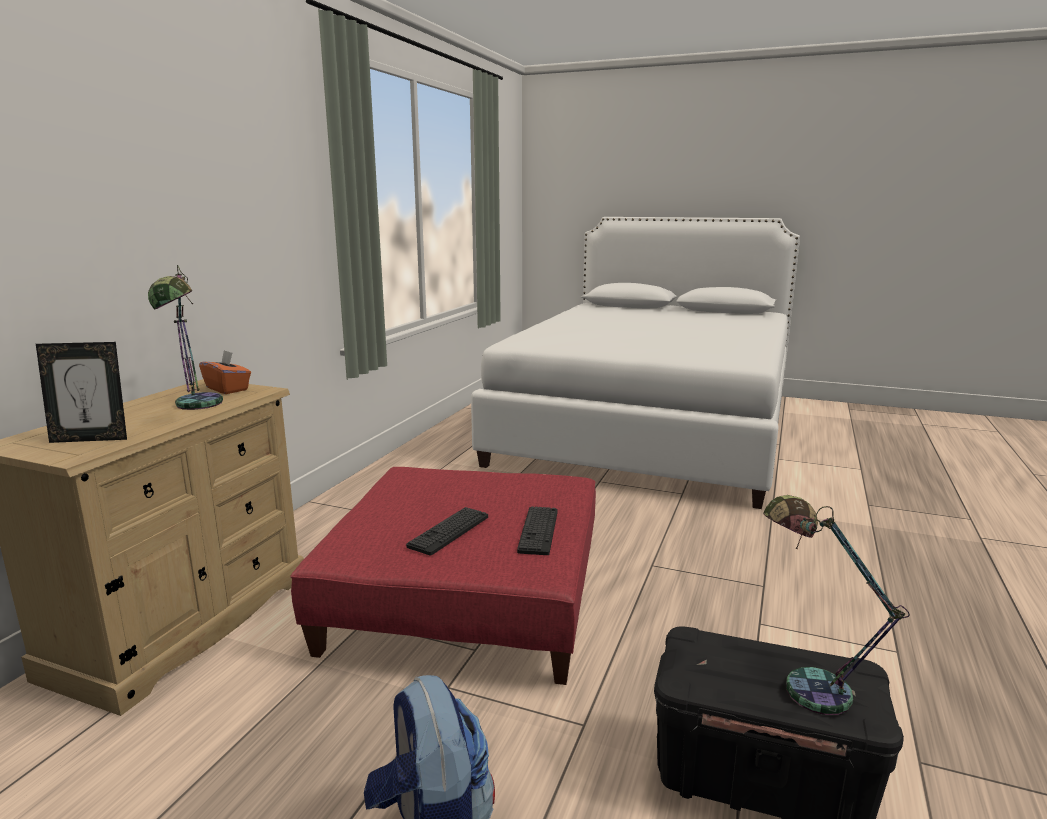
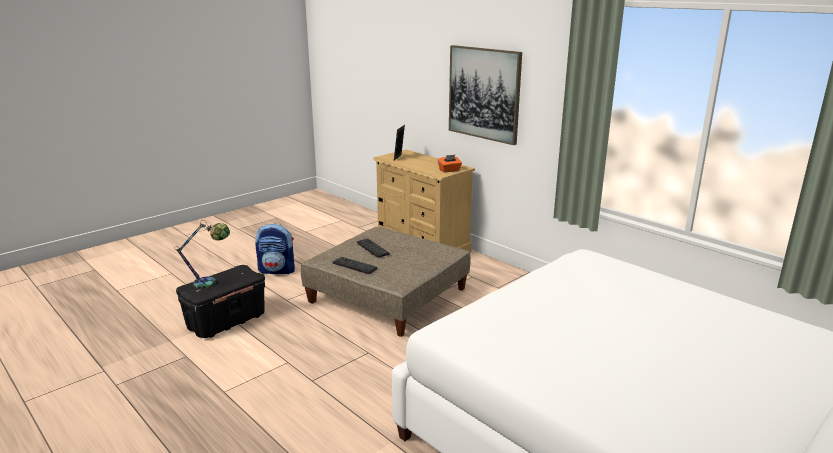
camera: 115 degrees right, 5 degrees up
(177, 212) = (484, 93): none -> picture
(194, 407) = (424, 166): table lamp -> none
(466, 597) = (388, 295): red ottoman -> beige ottoman

